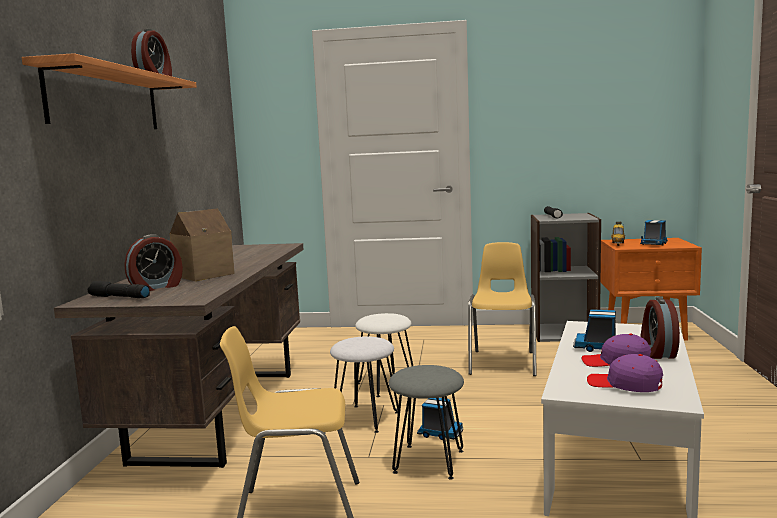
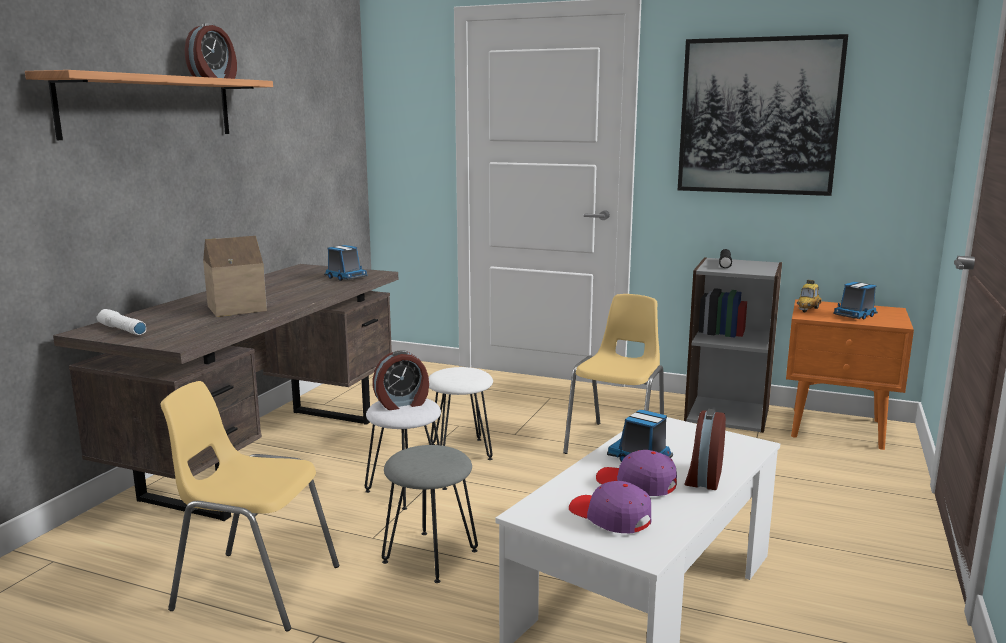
camera: 15 degrees right, 5 degrees up
(118, 297) = (121, 330): black flashlight -> white flashlight
(156, 287) = (172, 320): alarm clock -> alarm clock (402, 404)
(439, 433) = (469, 523): toy truck -> toy truck (345, 277)
(562, 105) = (758, 116): none -> picture

